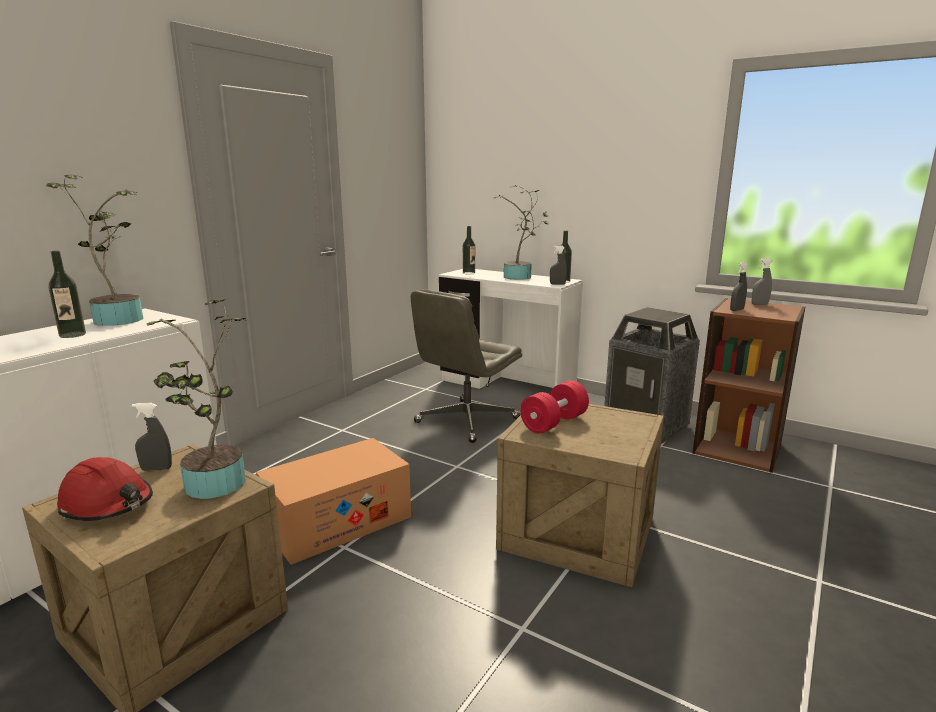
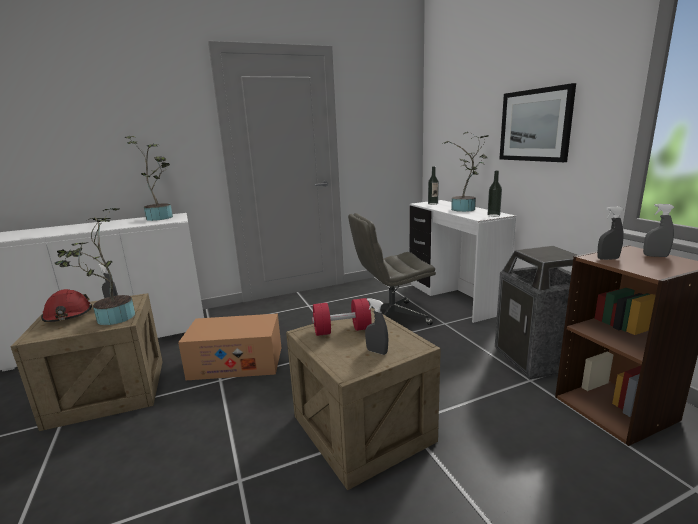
camera: 35 degrees right, 0 degrees up
(72, 335) = (125, 223): bottle -> none
(557, 284) = (482, 217): grey spray bottle -> grey spray bottle (377, 351)
(601, 182) = (535, 125): none -> picture

